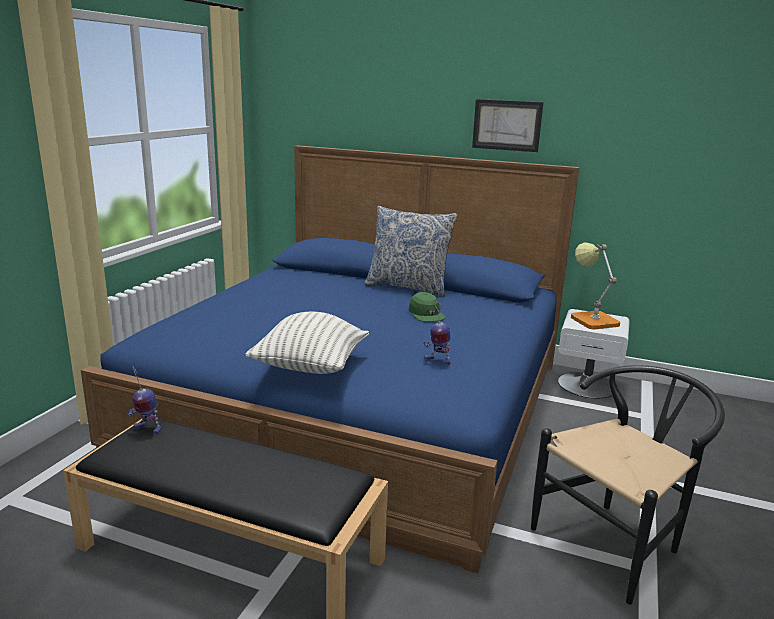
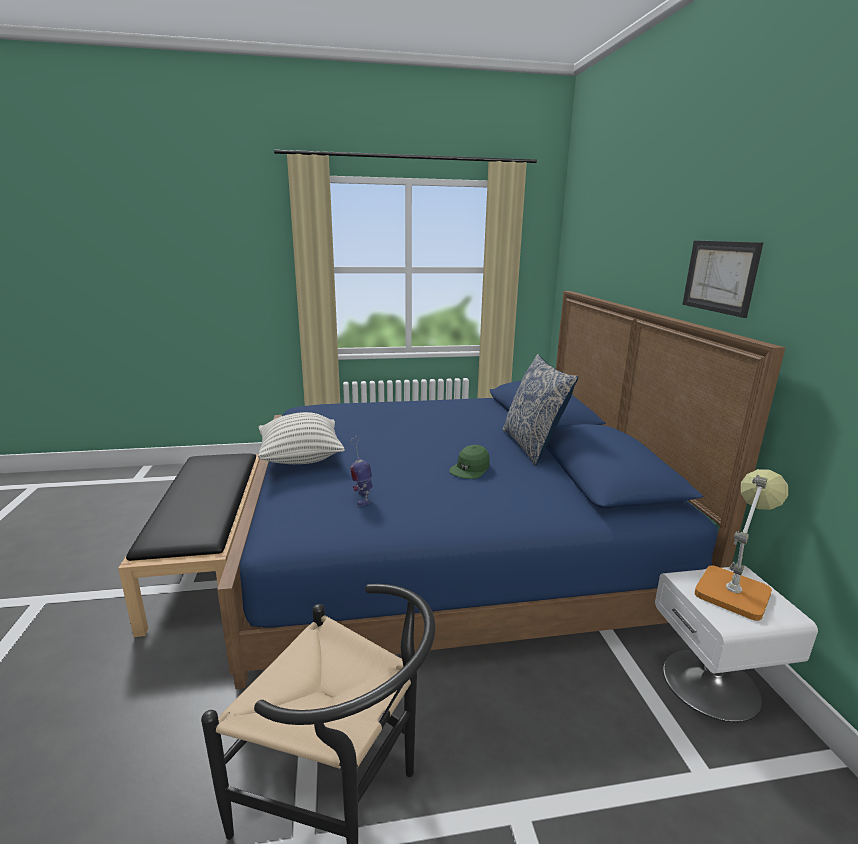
camera: 60 degrees right, 0 degrees up
(147, 429) = (234, 457): toy robot -> none

